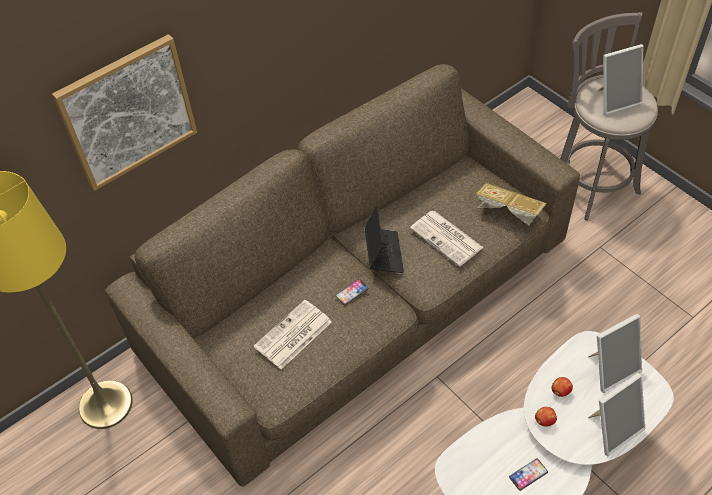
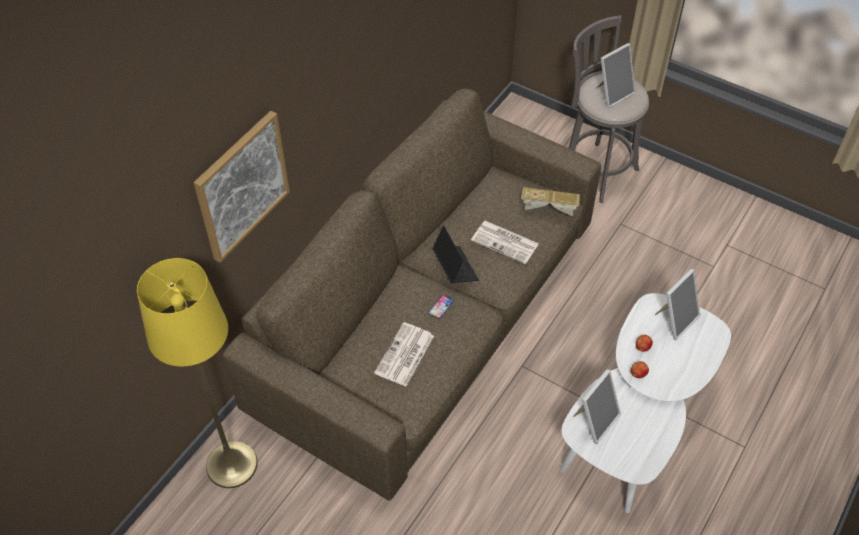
camera: 20 degrees left, 0 degrees up
(528, 474) = (638, 420): phone -> none
(613, 428) = (692, 366): picture frame -> picture frame (595, 420)

